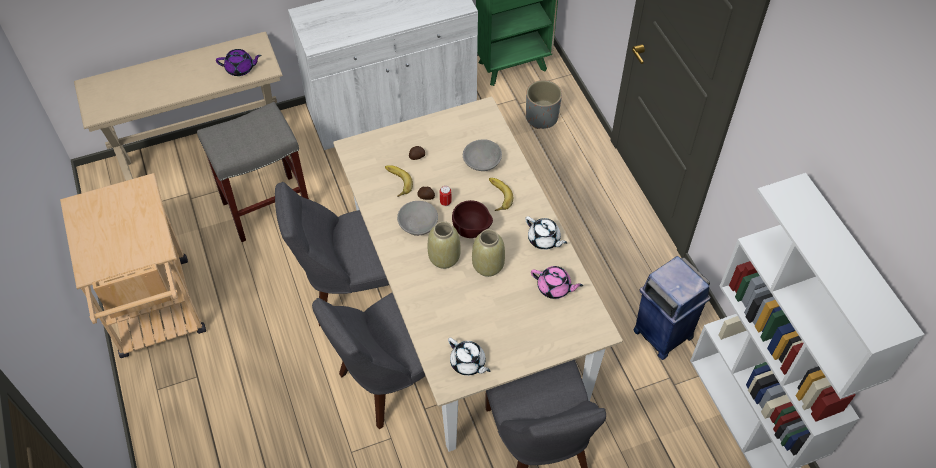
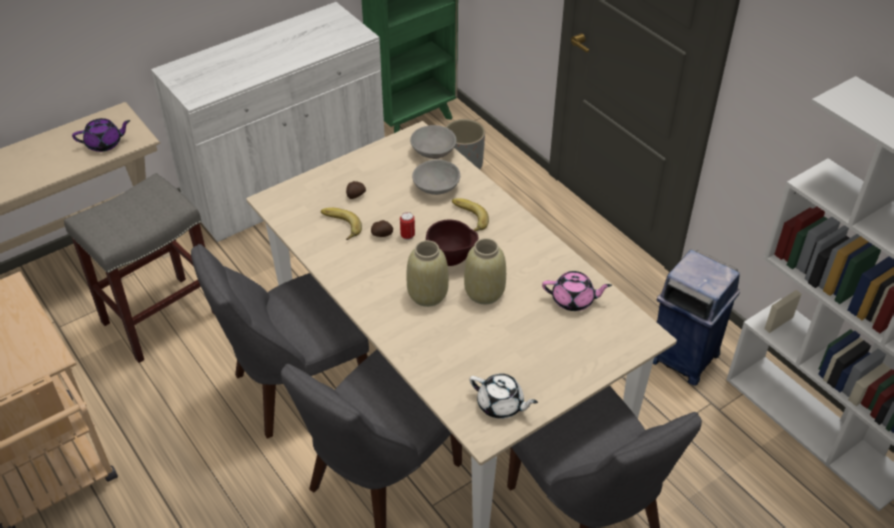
camera: 15 degrees left, 10 degrees down
(418, 225) = (382, 266): grey bowl -> grey bowl (433, 152)
(544, 240) = (541, 252): white teapot -> none

